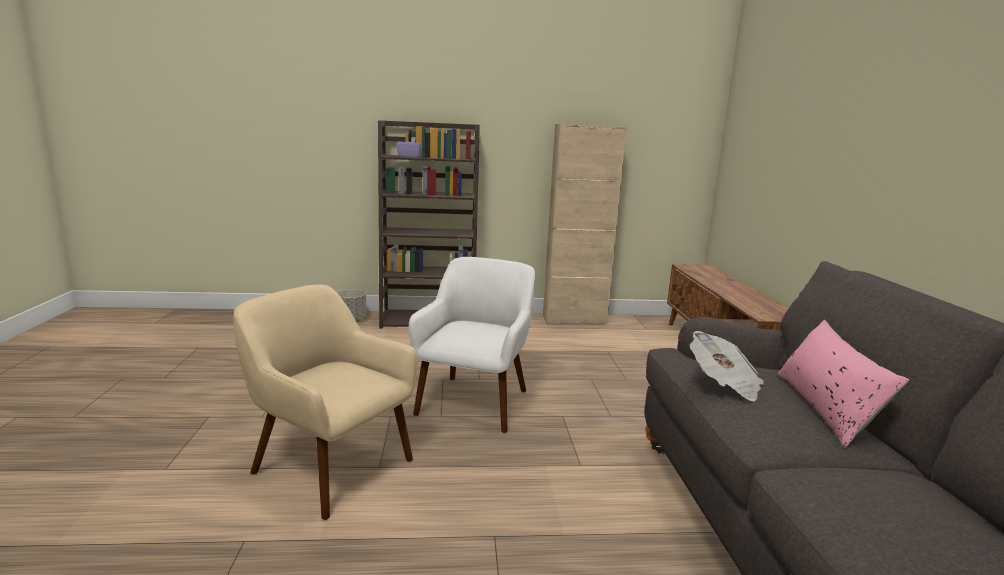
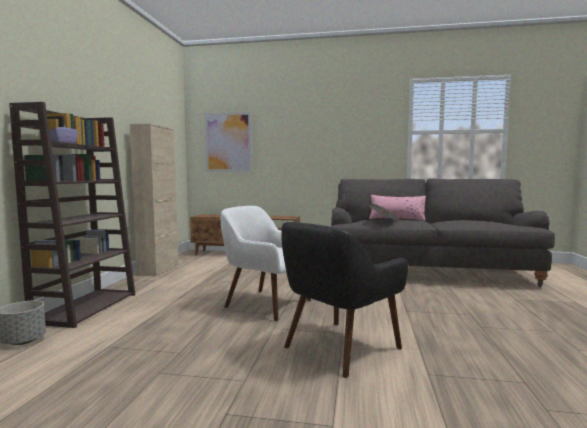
camera: 75 degrees left, 10 degrees down
(330, 466) = (340, 348): beige armchair -> black armchair
(758, 145) = (228, 142): none -> picture

